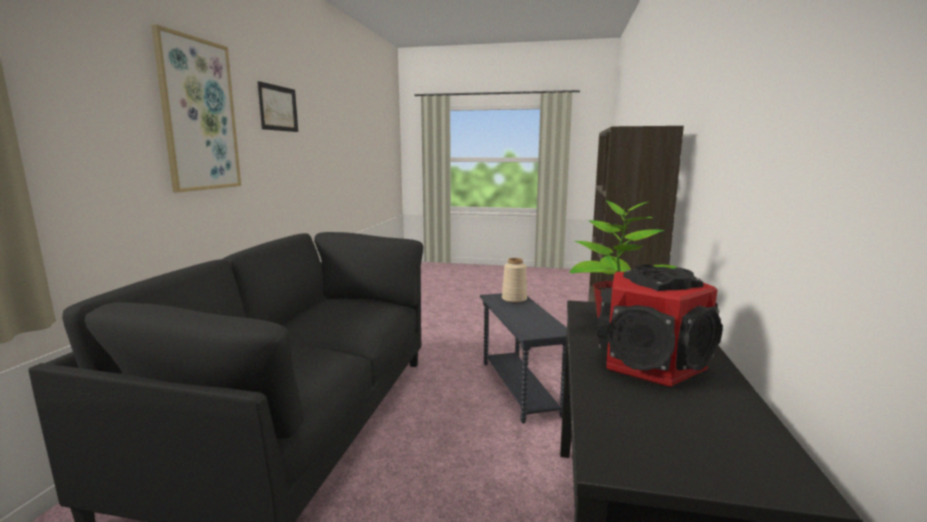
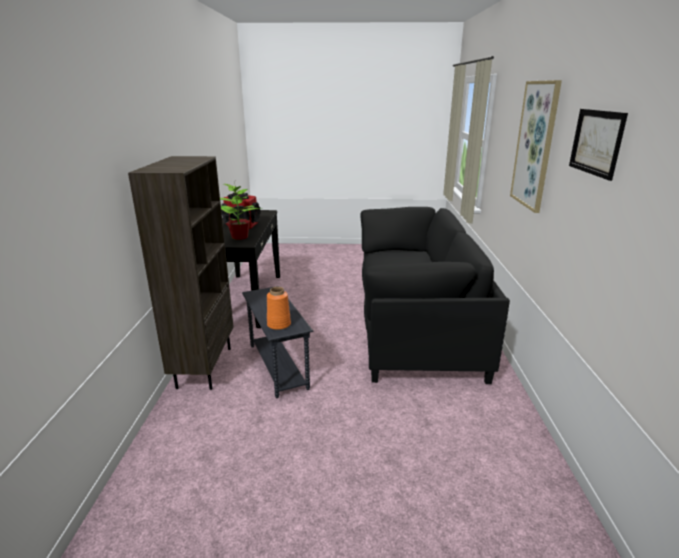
camera: 170 degrees right, 10 degrees up
(514, 299) = (279, 324): beige vase -> orange vase

